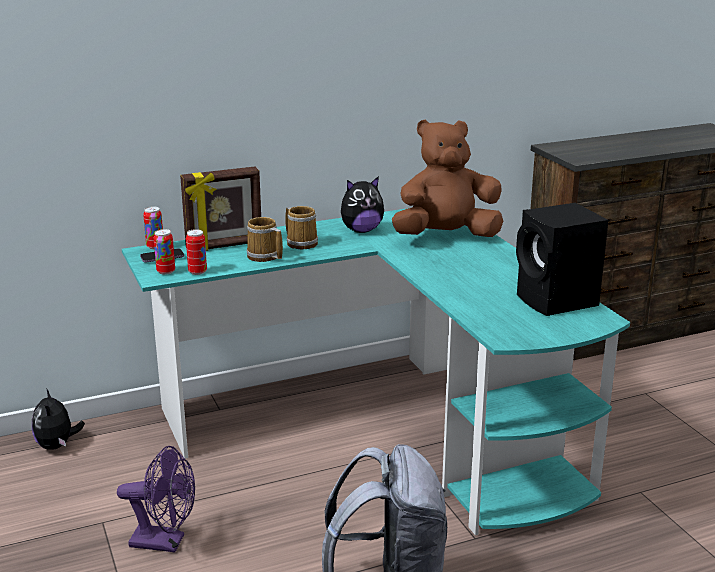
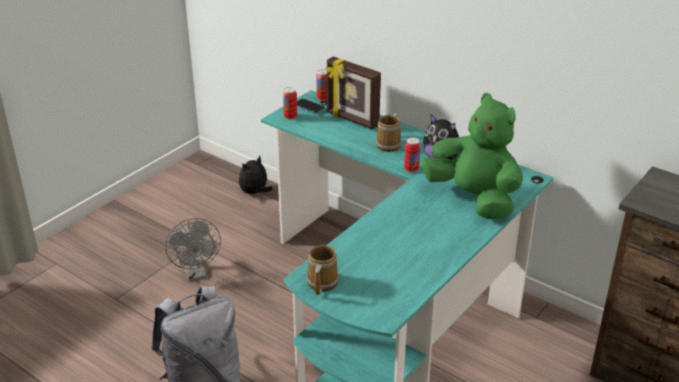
camera: 60 degrees right, 10 degrees up
(165, 542) = (196, 274): purple fan -> grey fan
(197, 272) = (300, 127): can -> can (411, 169)
(264, 257) = (349, 140): mug -> mug (321, 283)
(446, 236) = (473, 198): brown plush toy -> green plush toy
(557, 302) = (395, 287): black speaker -> none

